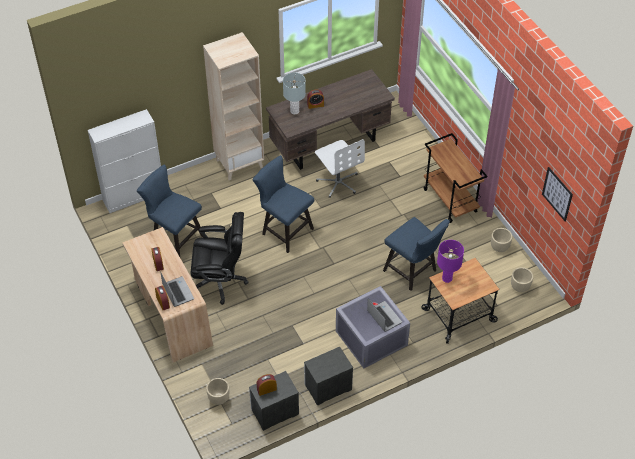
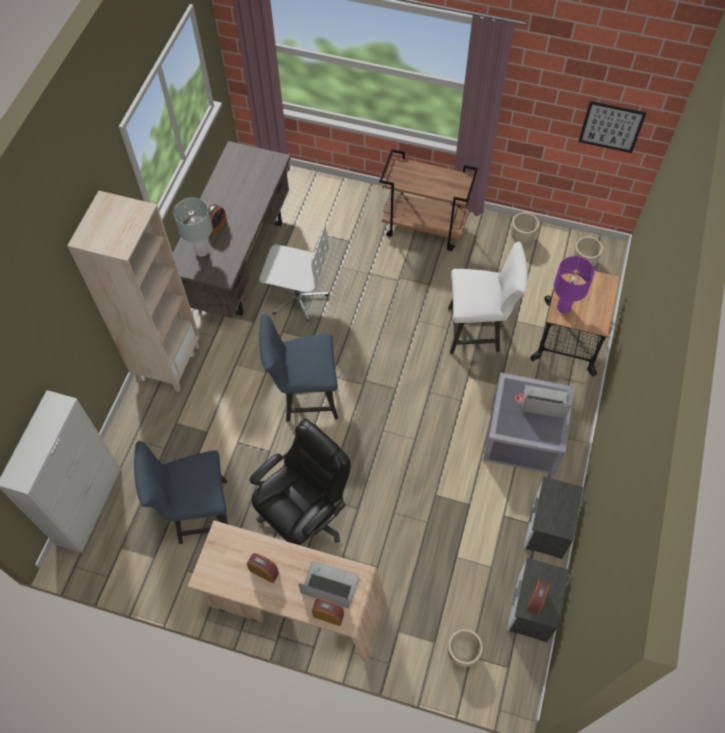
camera: 45 degrees left, 10 degrees up
(413, 272) = (478, 330): blue chair -> white chair

